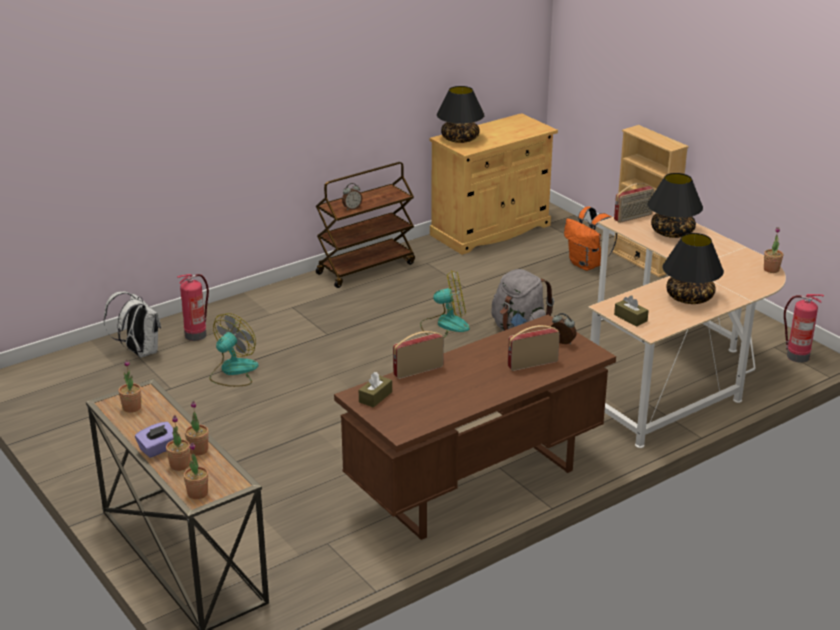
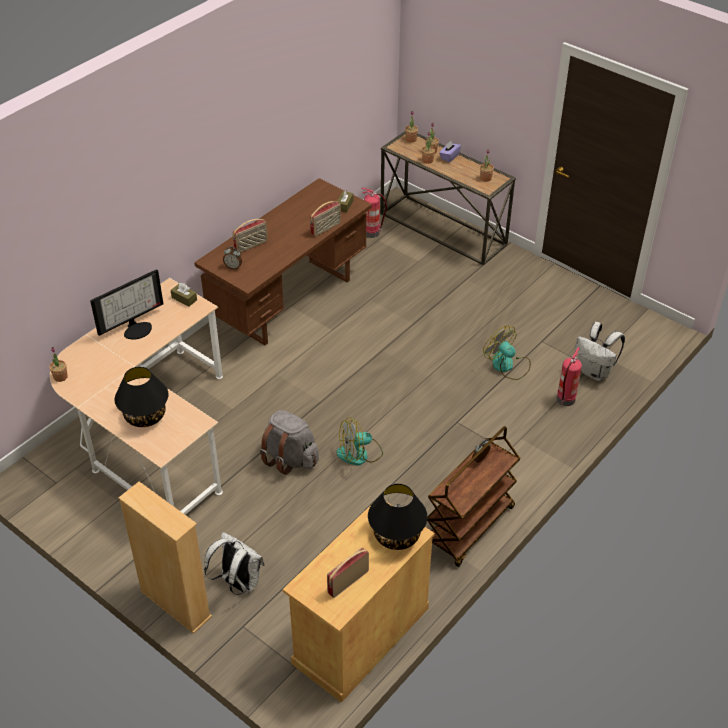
camera: 165 degrees right, 15 degrees up
(233, 371) = (507, 366): fan -> fan turned 120 degrees clockwise
(587, 265) = (238, 583): orange backpack -> white backpack
(633, 217) = (183, 435): radio -> radio (347, 581)
(689, 298) = (136, 329): black table lamp -> monitor
(796, 356) = (38, 473): fire extinguisher -> fire extinguisher (372, 232)

